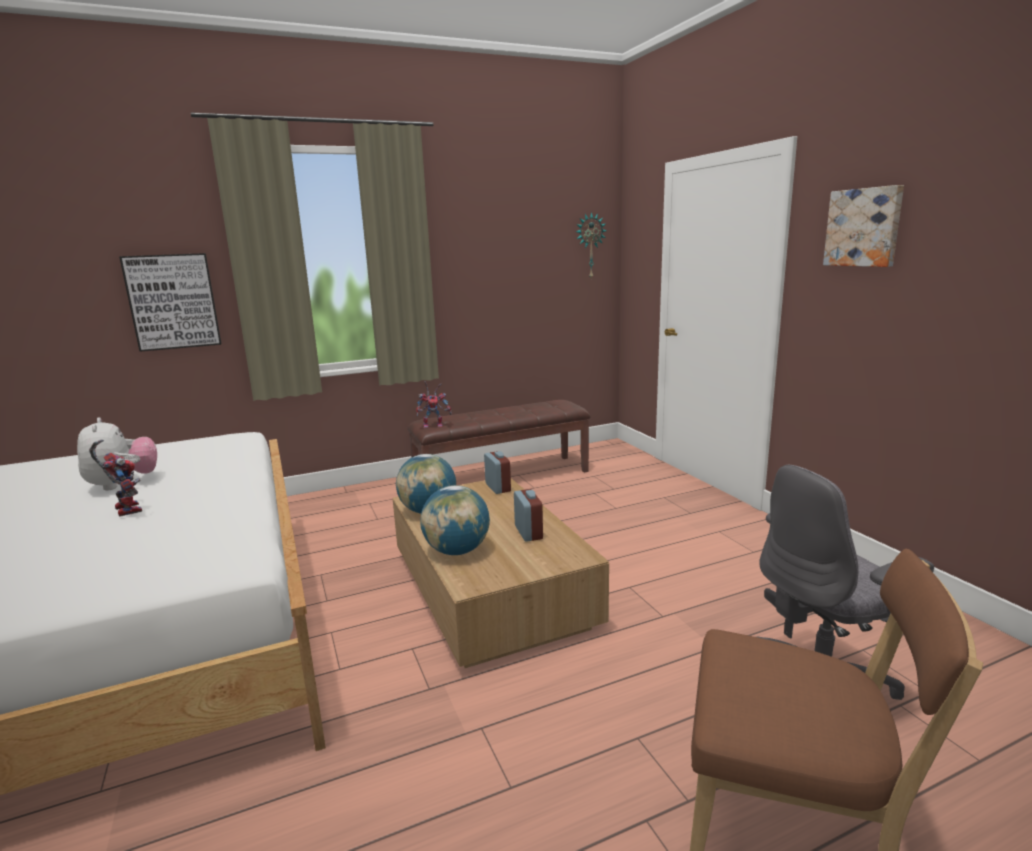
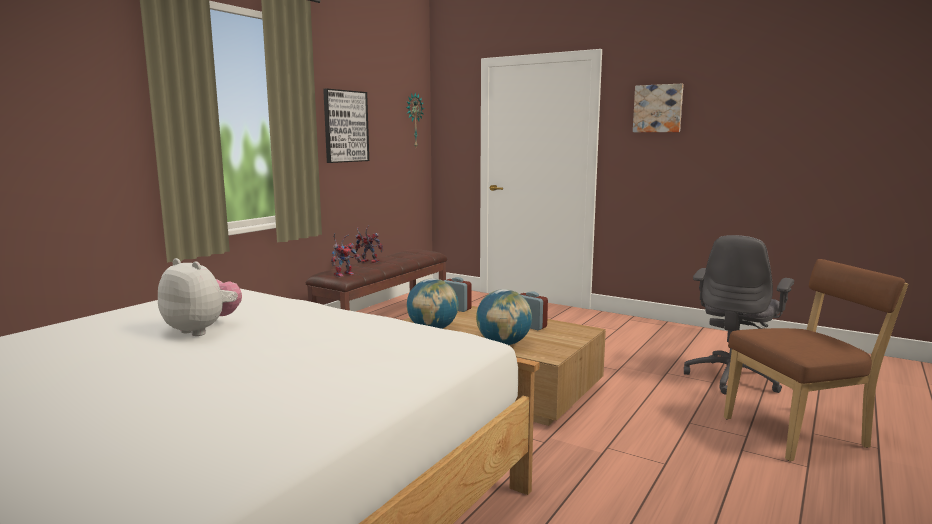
camera: 35 degrees left, 5 degrees down
(125, 509) = (278, 338): toy robot -> toy robot (367, 262)
(173, 301) = (77, 152): picture -> picture (345, 126)

